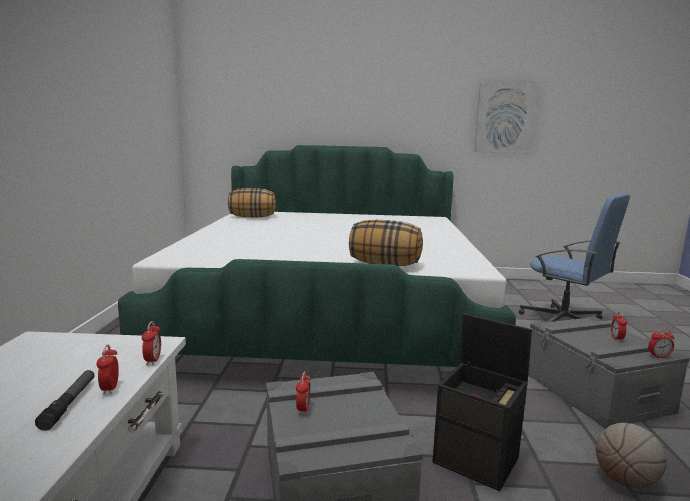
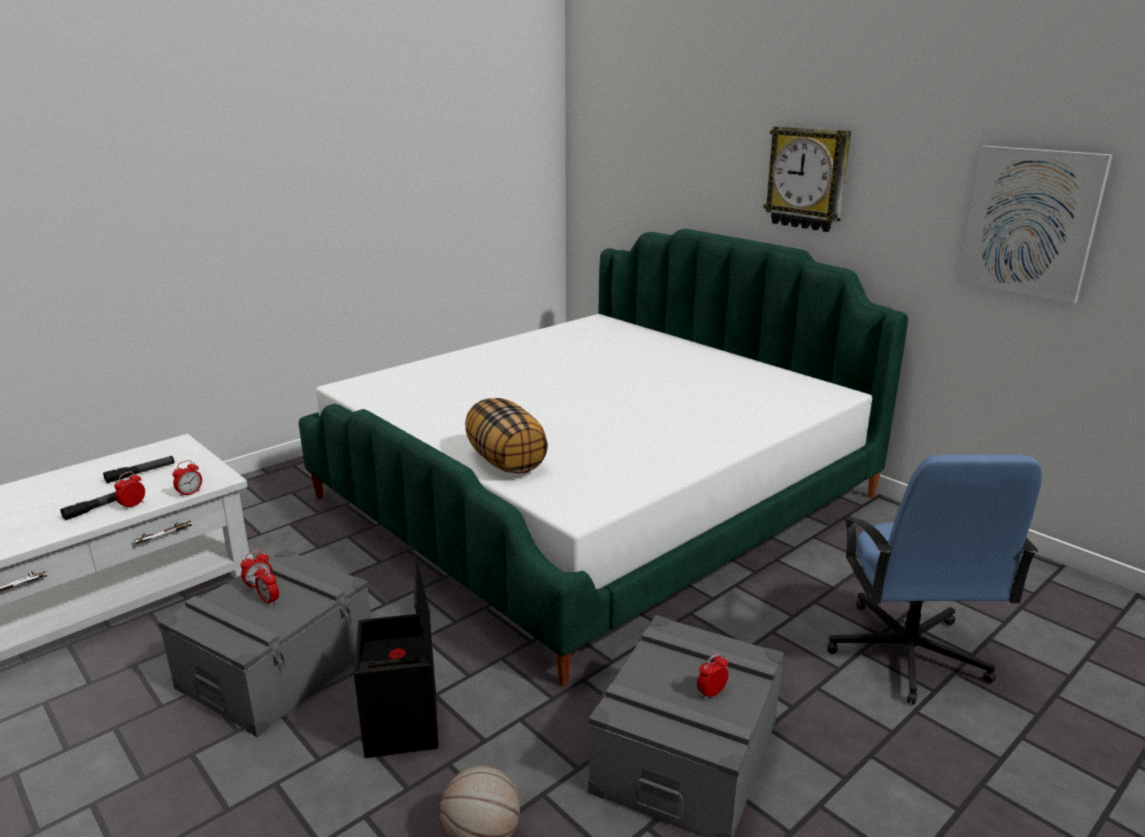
camera: 45 degrees right, 10 degrees up
(49, 368) = (141, 473): none -> flashlight
(252, 217) = (583, 333): pillow -> none
(382, 107) = (807, 178): none -> wall clock
(659, 357) = (694, 743): alarm clock -> alarm clock (269, 600)

